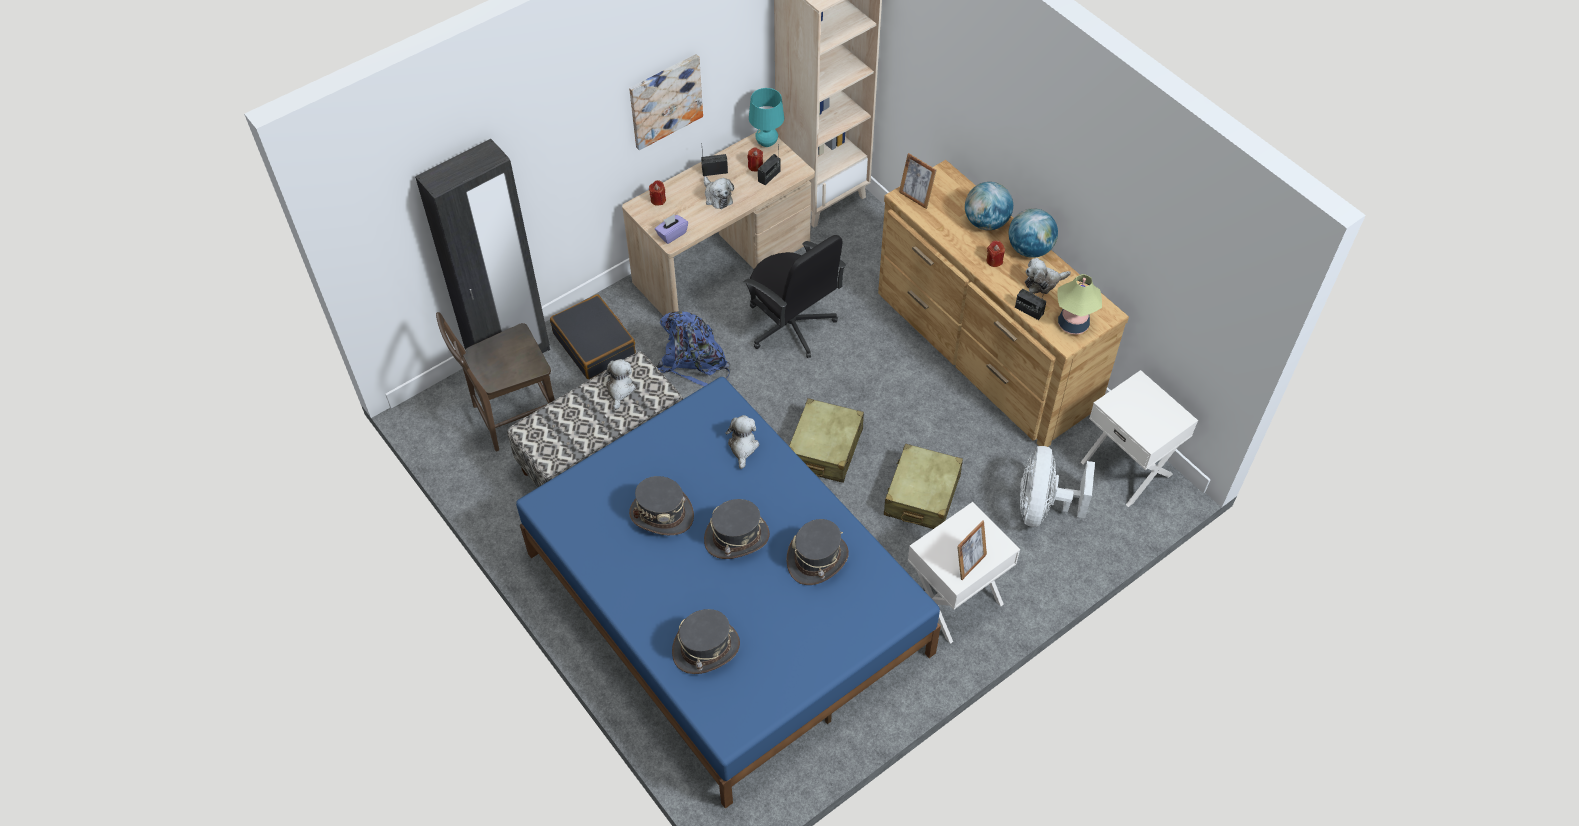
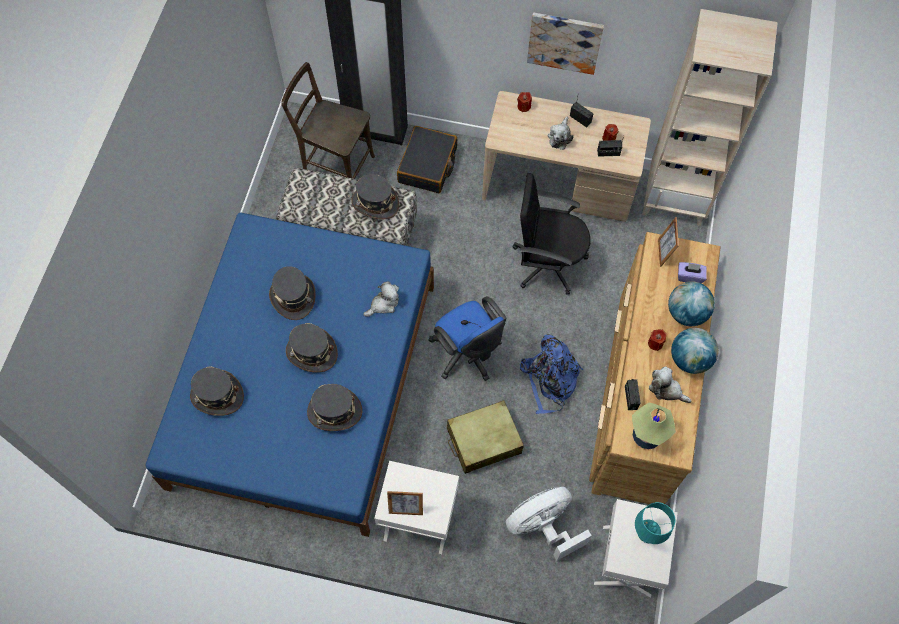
camera: 50 degrees right, 10 degrees up
(620, 389) = (375, 203): plush toy -> grey hat
(672, 234) = (503, 136): purple tissue box -> purple tissue box (689, 276)
(695, 362) = (465, 230): blue backpack -> blue backpack (550, 380)
(766, 143) = (636, 129): turquoise table lamp -> turquoise table lamp (647, 533)
(791, 326) = (547, 262): black office chair -> black office chair turned 90 degrees clockwise
(824, 449) = (467, 354): beige suitcase -> blue office chair

